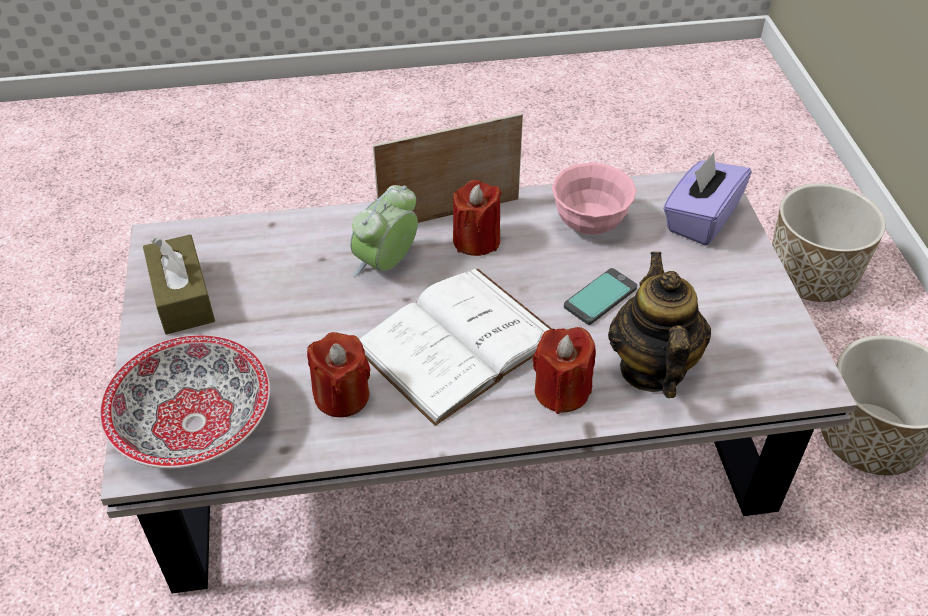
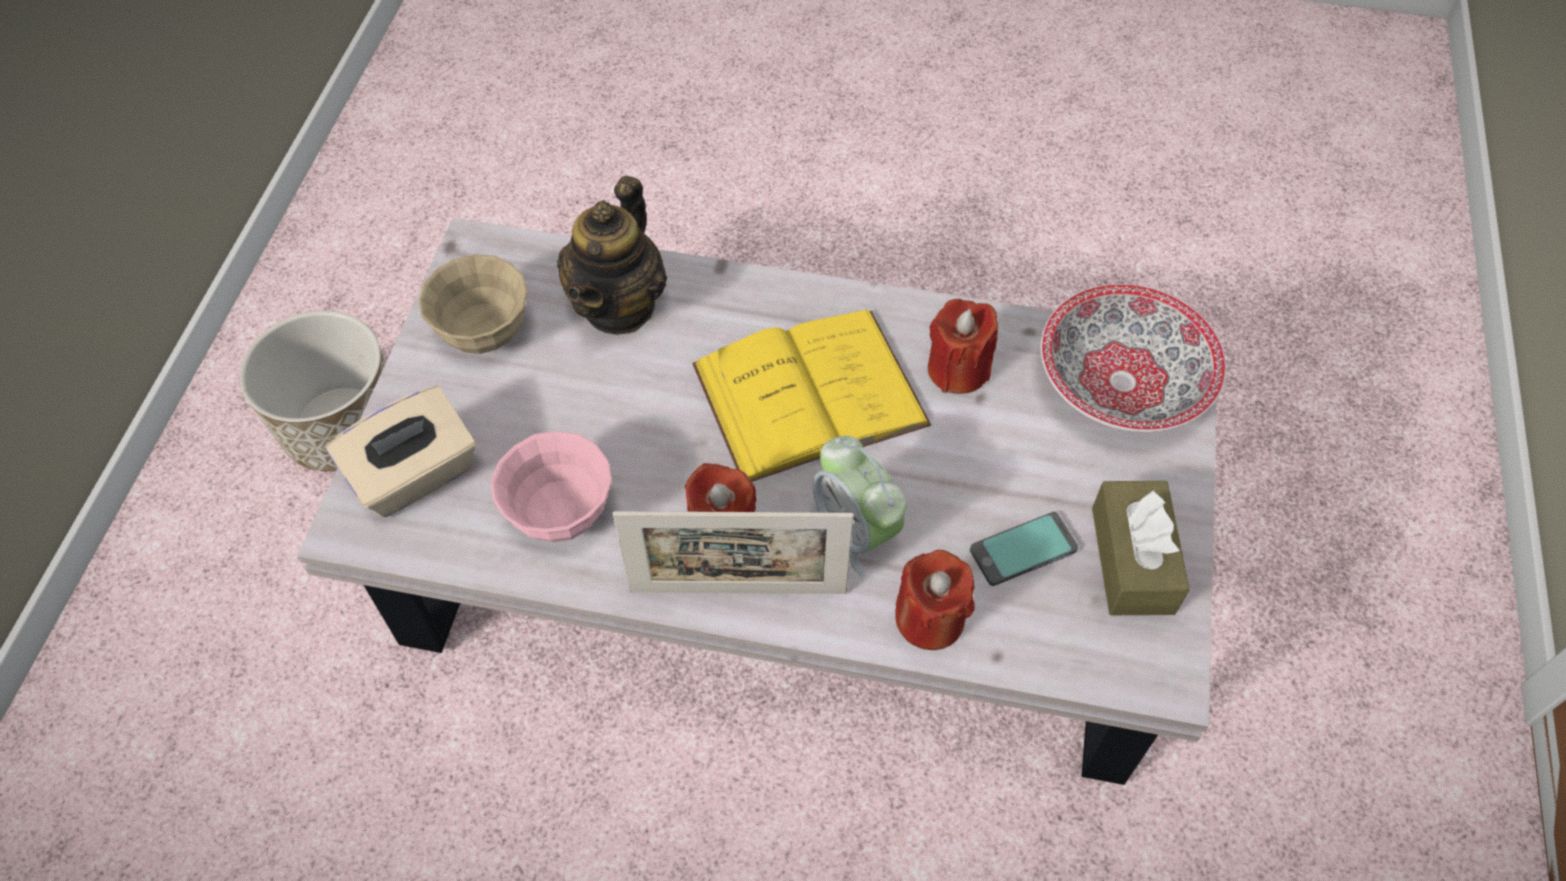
camera: 160 degrees left, 10 degrees up
(386, 264) = (855, 531): alarm clock -> alarm clock turned 90 degrees clockwise
(457, 342) = (809, 394): white book -> yellow book
(561, 391) = (726, 309): red candle -> red candle (930, 619)
(600, 297) = (618, 402): phone -> phone (1023, 550)
(700, 219) = (415, 475): purple tissue box -> beige tissue box
(738, 317) = (485, 333): none -> beige bowl
(810, 277) = (194, 661): planter -> none

